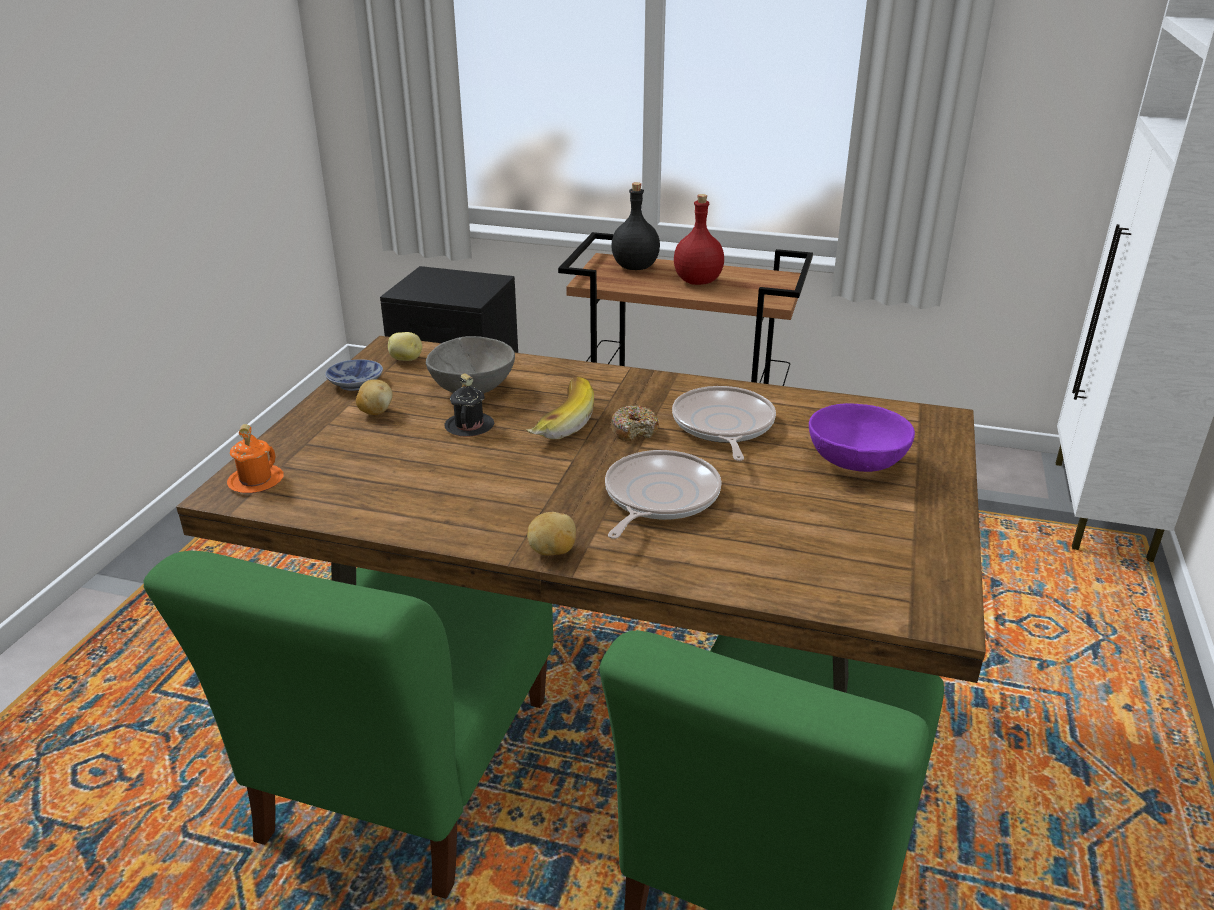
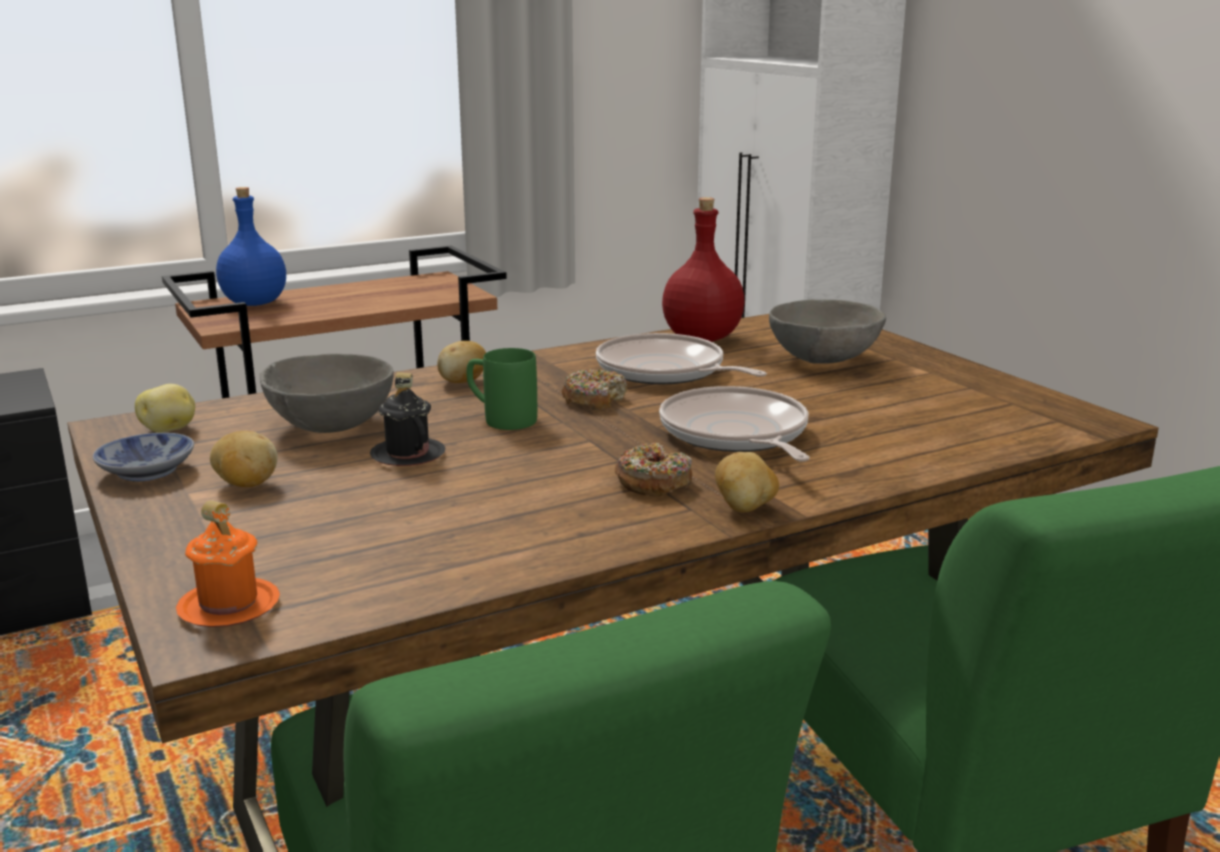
camera: 45 degrees left, 10 degrees down
(543, 508) = (653, 482): none -> donut
(558, 422) = (500, 419): banana -> green mug
(592, 383) = (462, 382): none -> potato
(635, 267) = (255, 303): black bottle -> blue bottle
(698, 281) = (355, 298): red bottle -> red bottle (703, 338)
(857, 463) = (824, 359): purple bowl -> grey bowl

